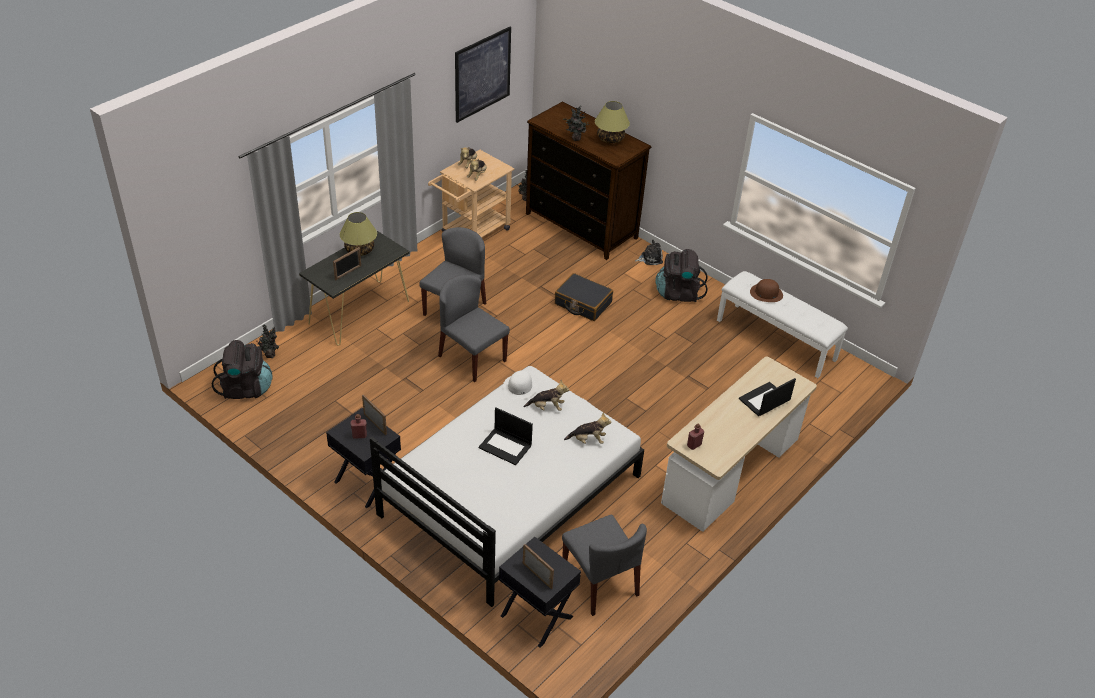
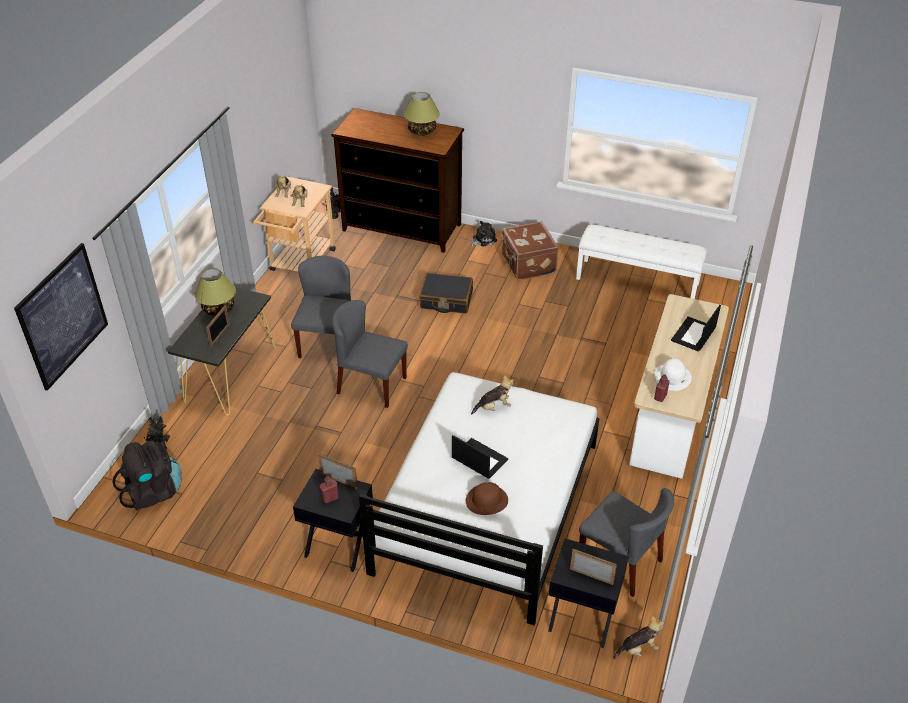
camera: 20 degrees left, 0 degrees up
(482, 74) = (277, 97): picture -> picture (63, 316)
(506, 446) = (478, 459): laptop -> laptop turned 150 degrees counterclockwise
(520, 387) = (456, 396): white hat -> white hat (672, 377)
(575, 138) = (389, 139): potted plant -> none
(588, 440) = (551, 426): plush toy -> plush toy (638, 648)
(678, 293) = (527, 264): black backpack -> brown suitcase
(766, 293) = (622, 239): brown hat -> brown hat (486, 500)

